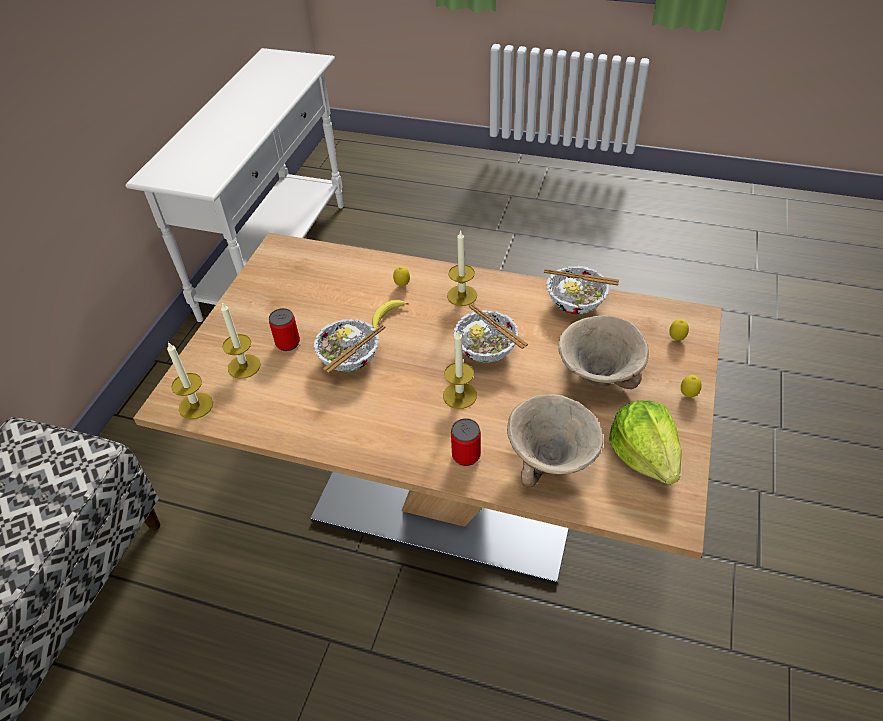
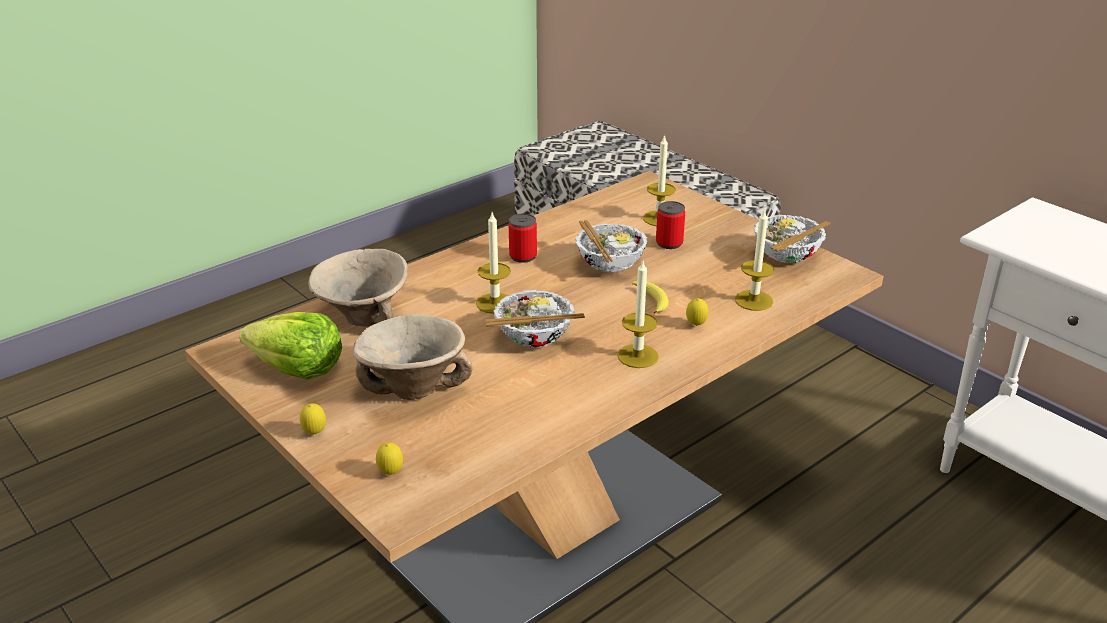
camera: 120 degrees right, 15 degrees down
(196, 405) = (633, 192): candle -> candle (753, 300)
(466, 455) = (427, 283): can -> can (523, 256)
(575, 304) = (535, 428): bowl -> bowl (787, 256)

